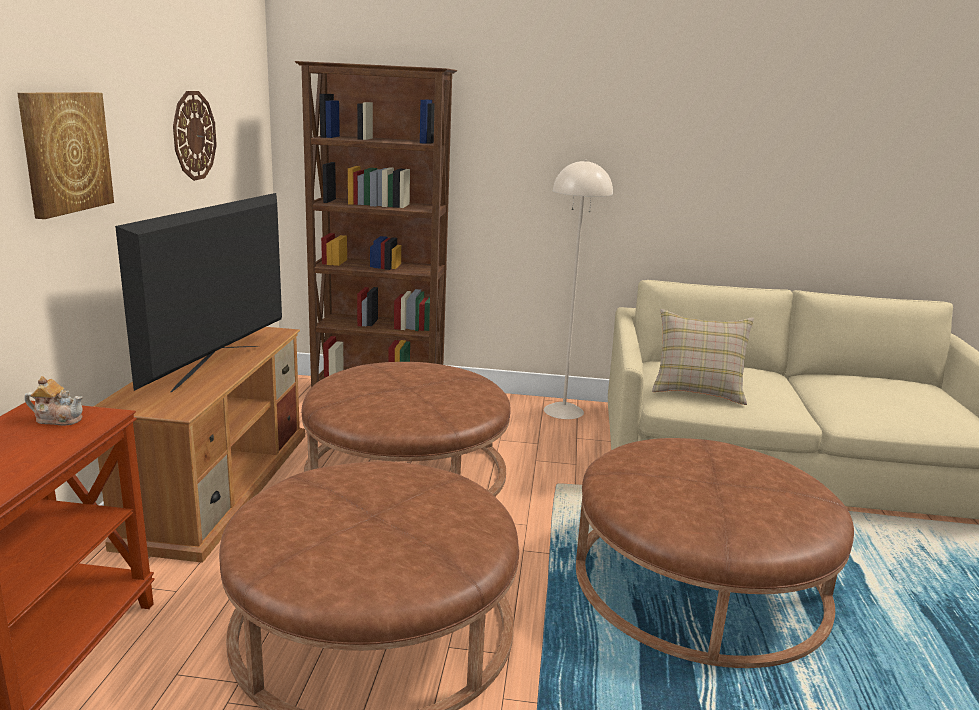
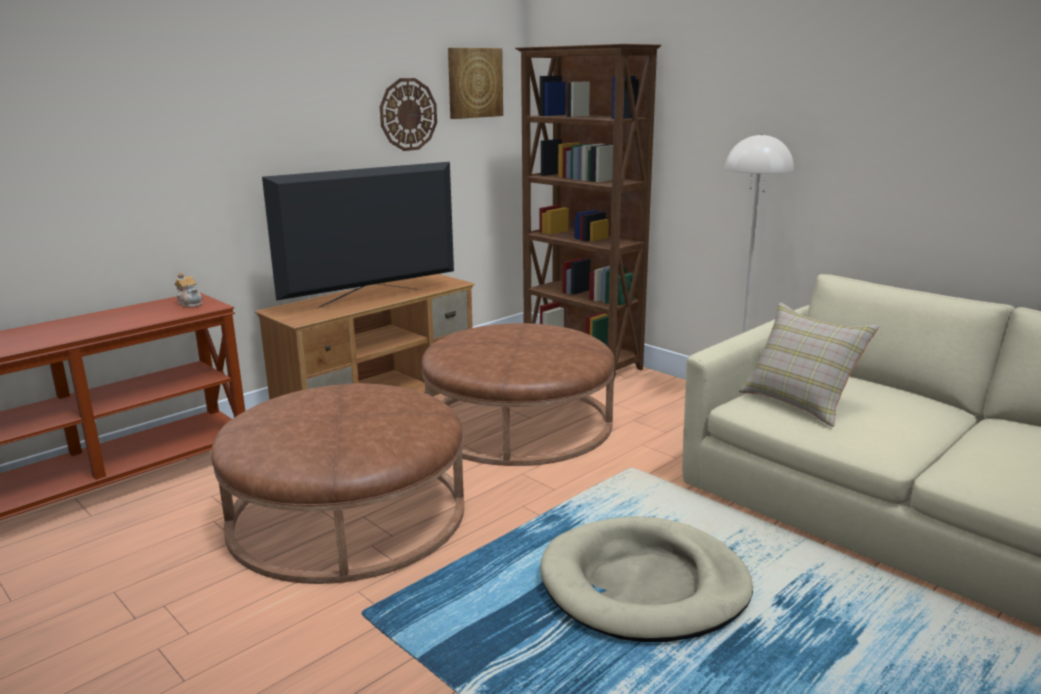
camera: 40 degrees right, 0 degrees up
(65, 152) = (254, 124): picture -> picture (474, 83)
(699, 581) = (644, 585): brown ottoman -> beige dog bed

